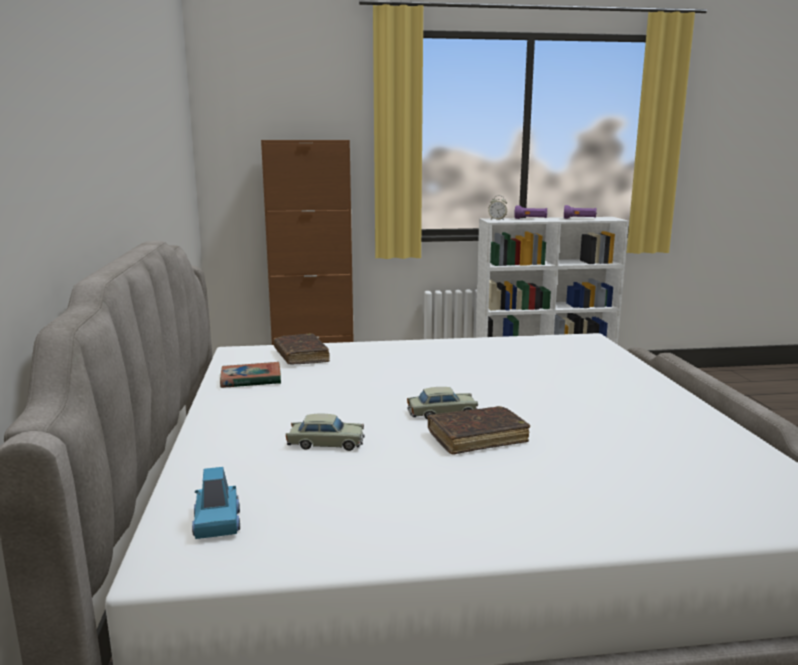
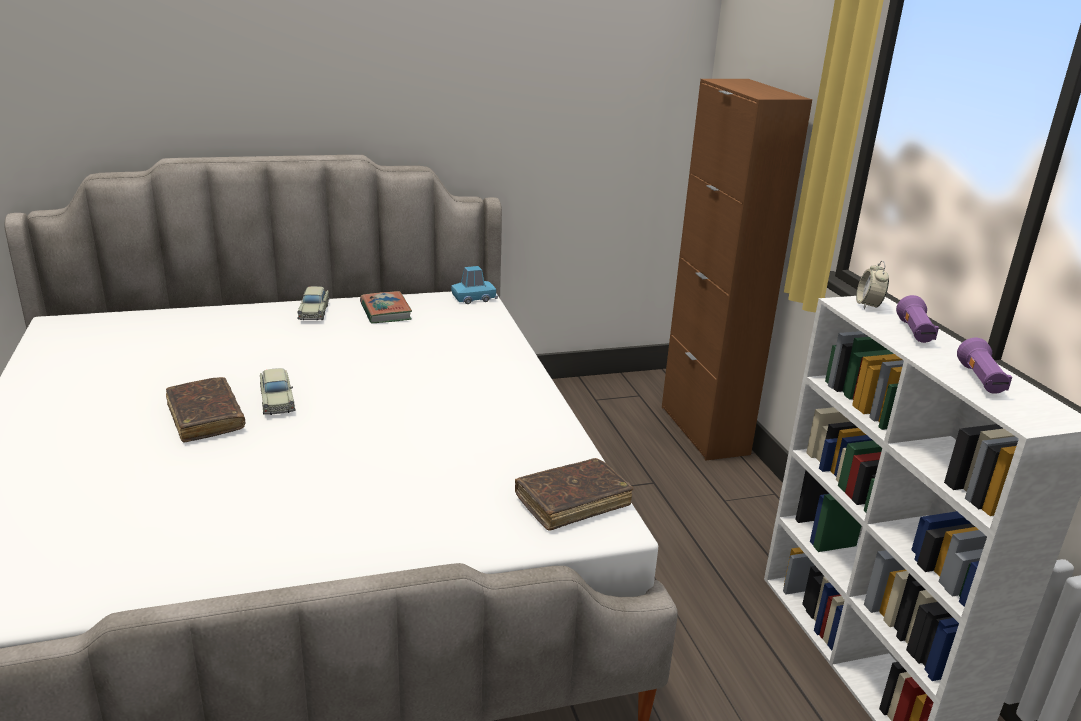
camera: 80 degrees right, 10 degrees up
(217, 522) = (101, 330): blue toy car -> blue toy car (474, 298)
(301, 356) = (463, 325): brown book -> brown book (572, 502)
(326, 443) = (218, 353): beige toy car -> beige toy car (314, 312)

